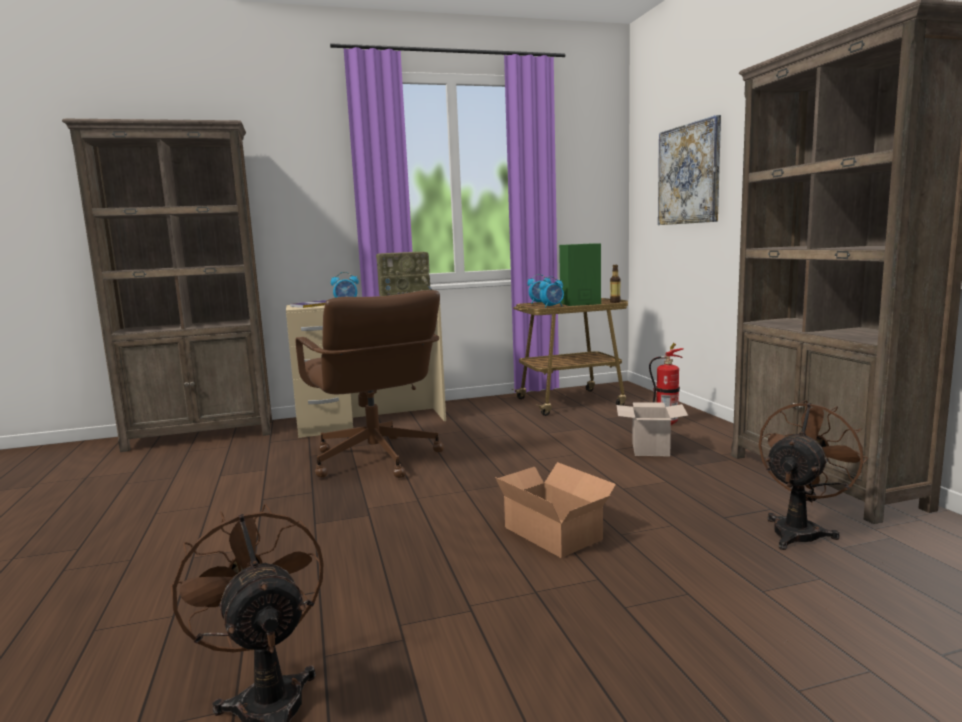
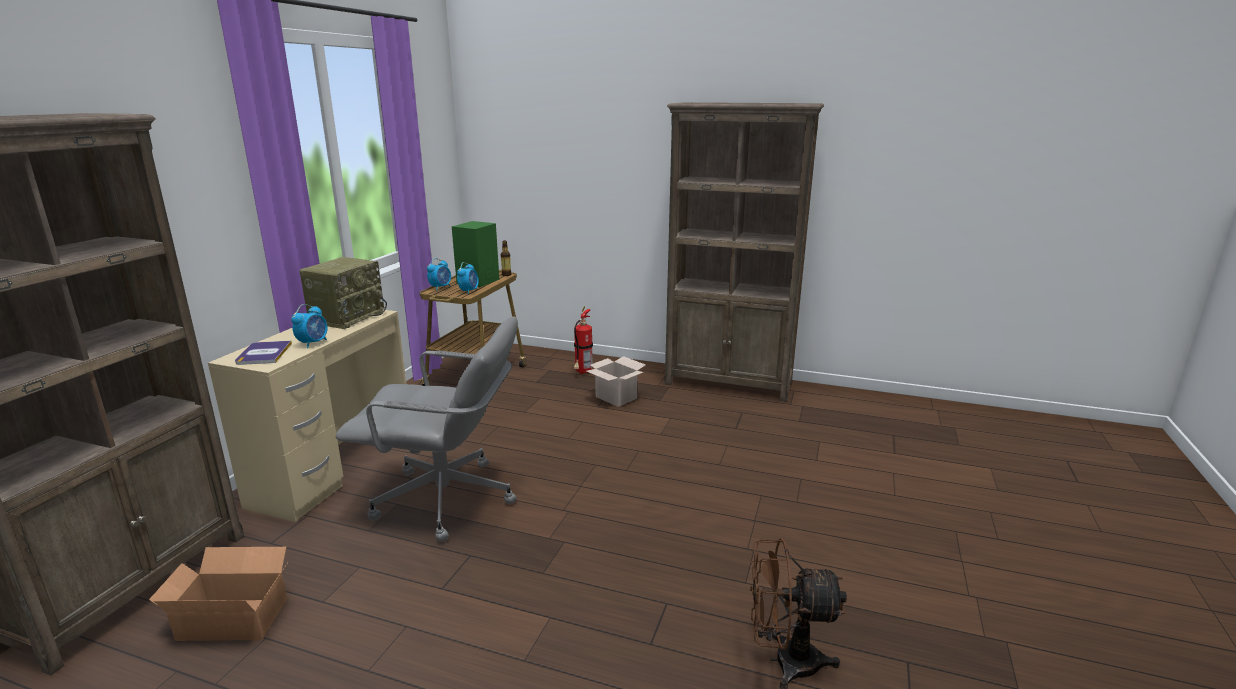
camera: 55 degrees left, 10 degrees up
(375, 460) = (446, 500): brown office chair -> grey office chair
(554, 531) = (689, 482): cardboard box -> cardboard box (233, 616)
(689, 174) = (552, 156): picture -> none
(800, 530) = (773, 419): brown fan -> none

